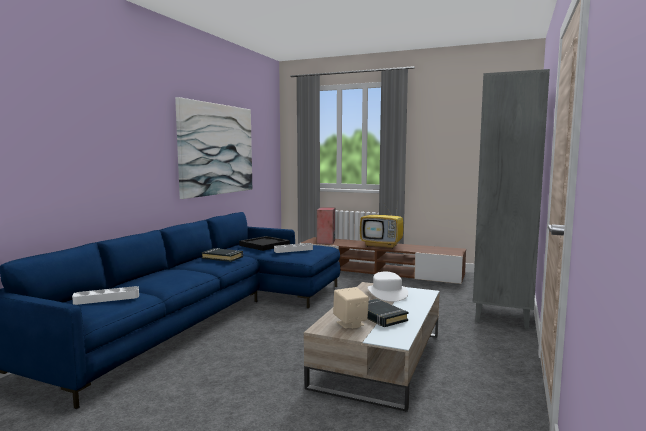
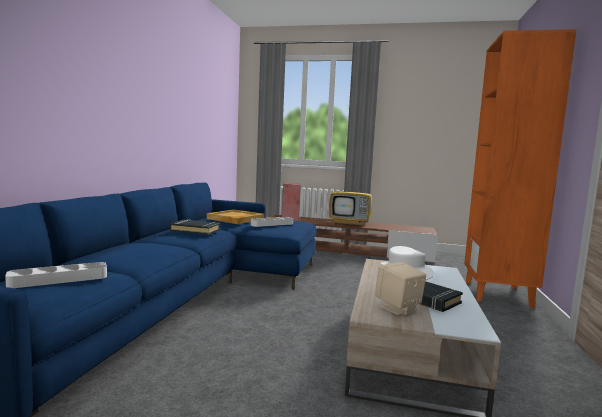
camera: 10 degrees left, 0 degrees up
(217, 149) = (180, 109): picture -> none
(264, 245) = (235, 219): black tray -> beige tray
(502, 315) = (498, 294): grey bookcase -> orange bookcase

